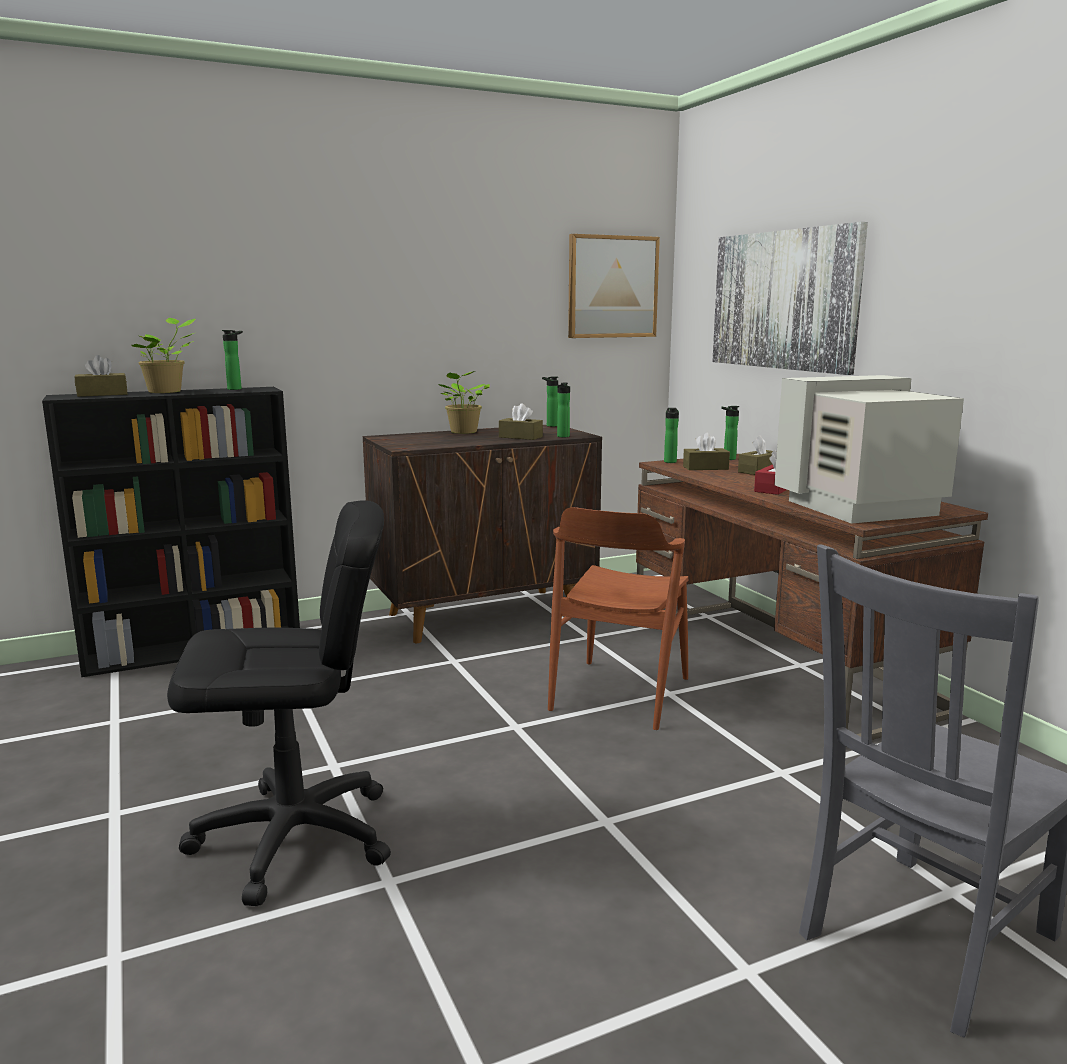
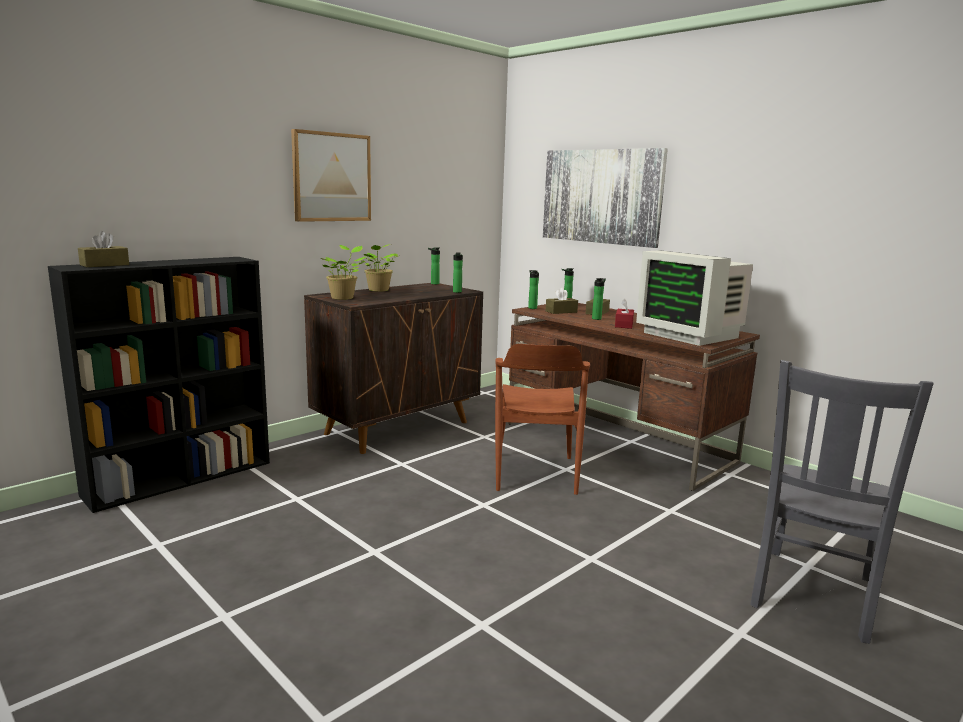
camera: 20 degrees left, 0 degrees up
(167, 391) = (159, 262): potted plant -> potted plant (343, 298)
(236, 389) = (214, 259): bottle -> bottle (597, 318)
(295, 838) = (389, 608): black office chair -> none
(520, 437) = (428, 293): brown tissue box -> none
(612, 287) = (468, 182): picture -> picture (331, 177)
(862, 508) = (691, 335): monitor -> monitor turned 90 degrees counterclockwise

